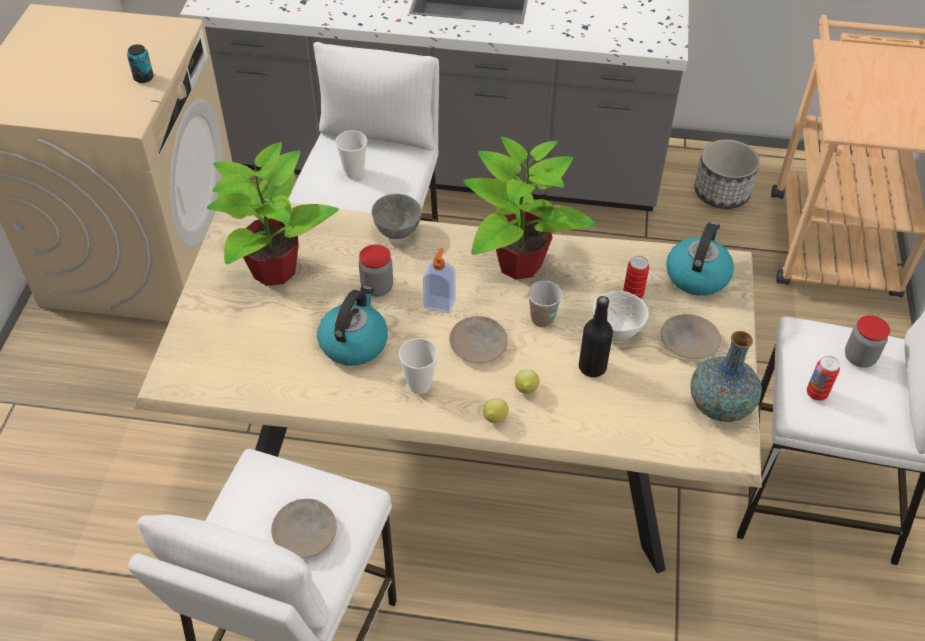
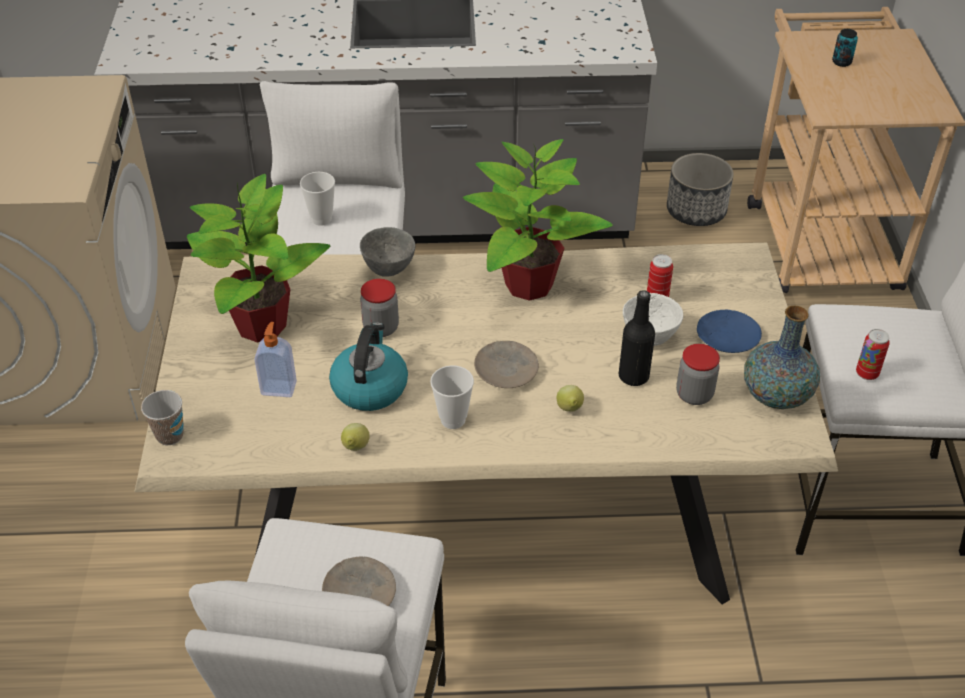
camera: 10 degrees left, 5 degrees down
(143, 77) = (73, 140): can -> can (841, 62)
(439, 303) = (453, 335): soap dispenser -> soap dispenser (279, 387)
(494, 419) = (543, 443): lemon -> lemon (355, 448)
(542, 319) = (568, 336): cup -> cup (170, 435)
(688, 341) = (726, 337): beige plate -> blue plate
(697, 275) = (718, 272): kettle -> none
(859, 357) = (900, 333): jar -> jar (694, 394)

